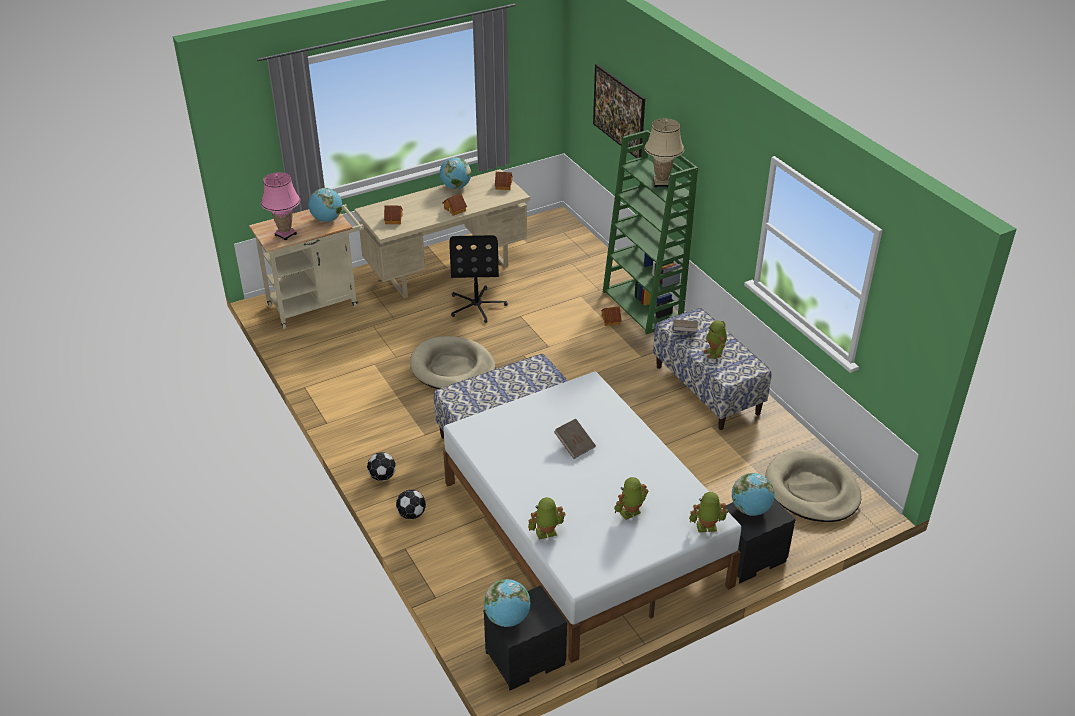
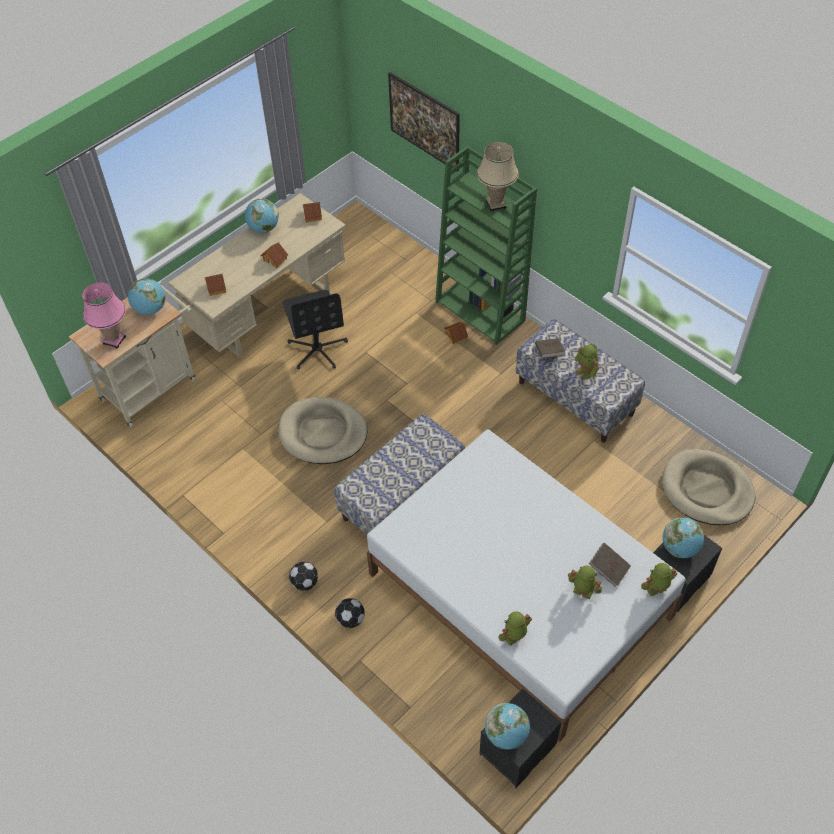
camera: 15 degrees left, 15 degrees up
(574, 445) = (502, 525): brown book -> brown book (608, 569)
(630, 513) = (582, 592): toy robot -> toy robot turned 75 degrees clockwise

